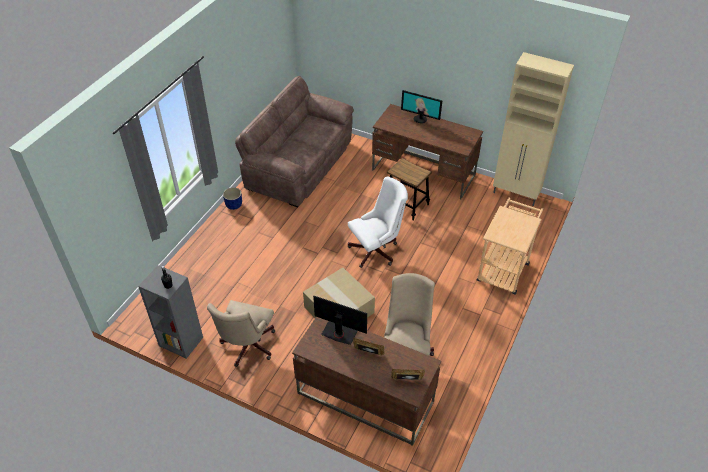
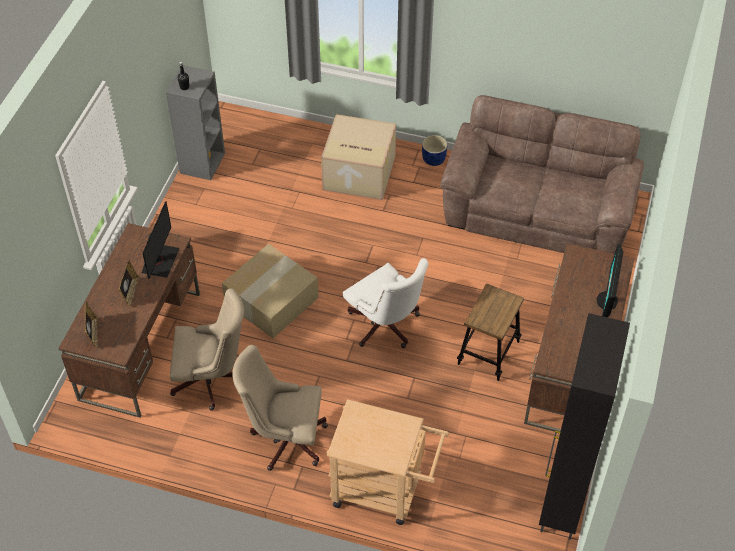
camera: 80 degrees right, 5 degrees up
(231, 246) = (358, 173): none -> cardboard box
(246, 347) = (201, 221): beige office chair -> beige office chair (284, 438)
(516, 194) = (561, 504): beige cabinet -> black cabinet

